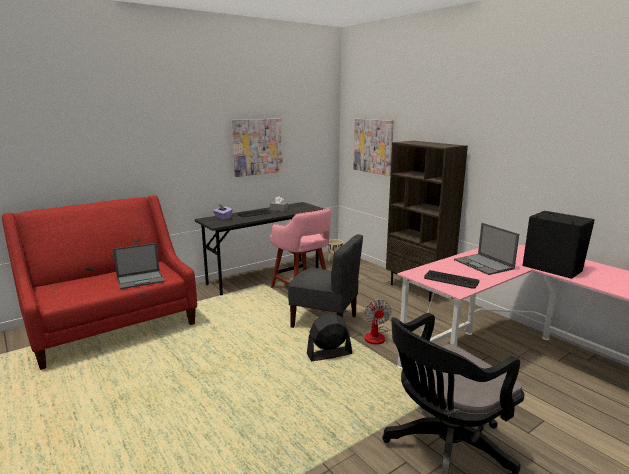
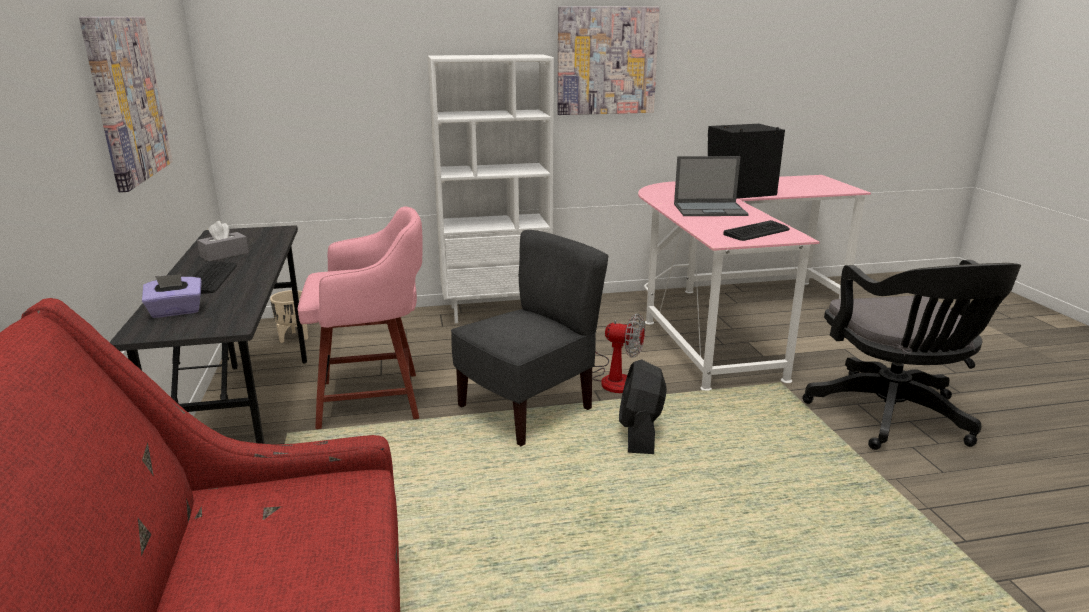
camera: 65 degrees left, 5 degrees up
(141, 280) = (325, 536): laptop -> none
(373, 146) = (318, 77): picture -> picture (606, 61)
(418, 289) = (496, 311): brown bookcase -> white bookcase

